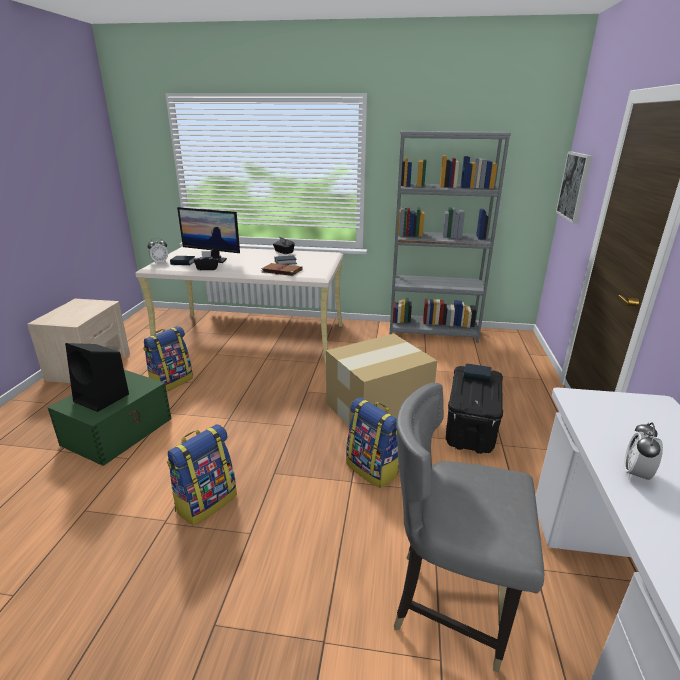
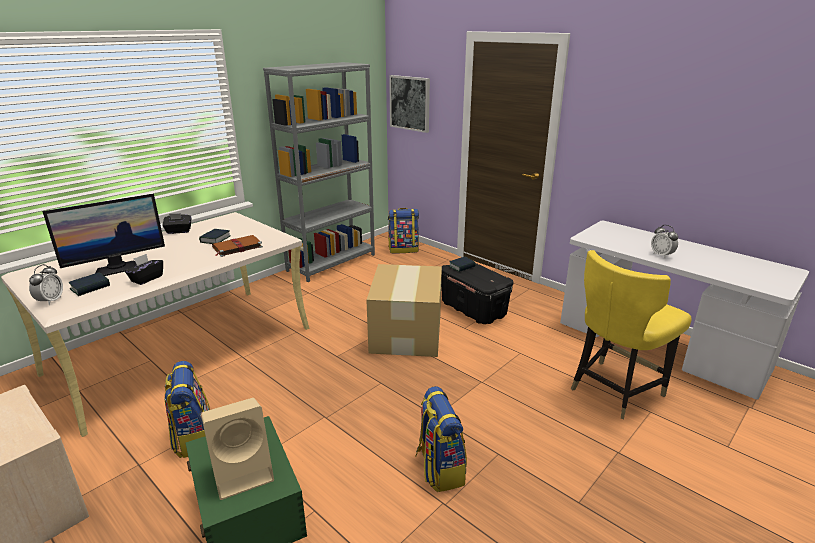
camera: 55 degrees left, 0 degrees up
(103, 398) = (244, 471): black speaker -> beige speaker
(373, 469) = (477, 366): backpack -> backpack (403, 249)
(450, 602) = (614, 390): grey chair -> yellow chair

